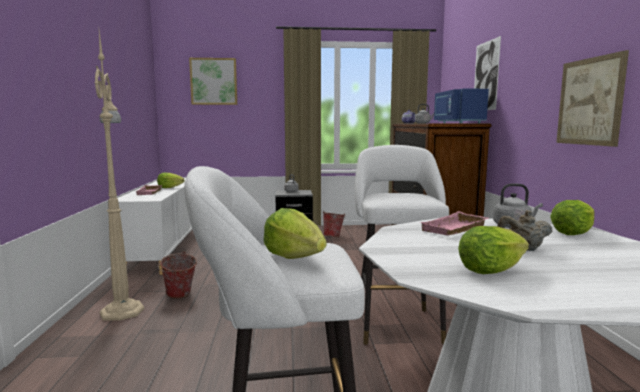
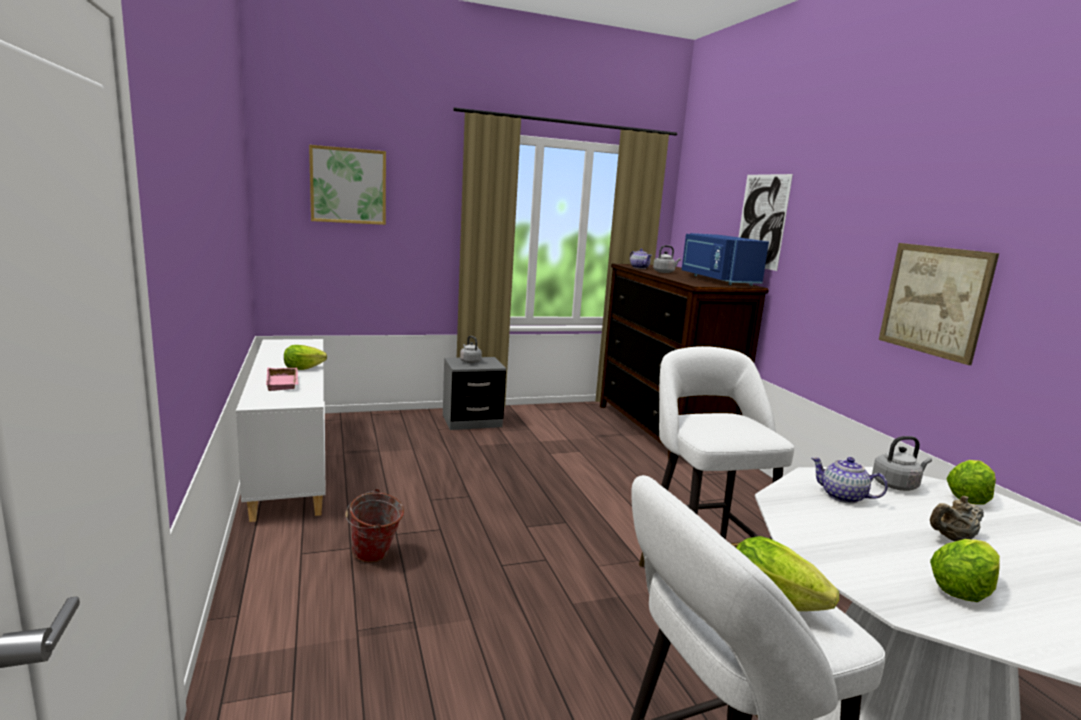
camera: 15 degrees left, 5 degrees up
(123, 310) = (302, 593): beige floor lamp -> none
(334, 236) = (533, 427): bucket -> none
(455, 229) = (843, 497): pink tray -> teapot

